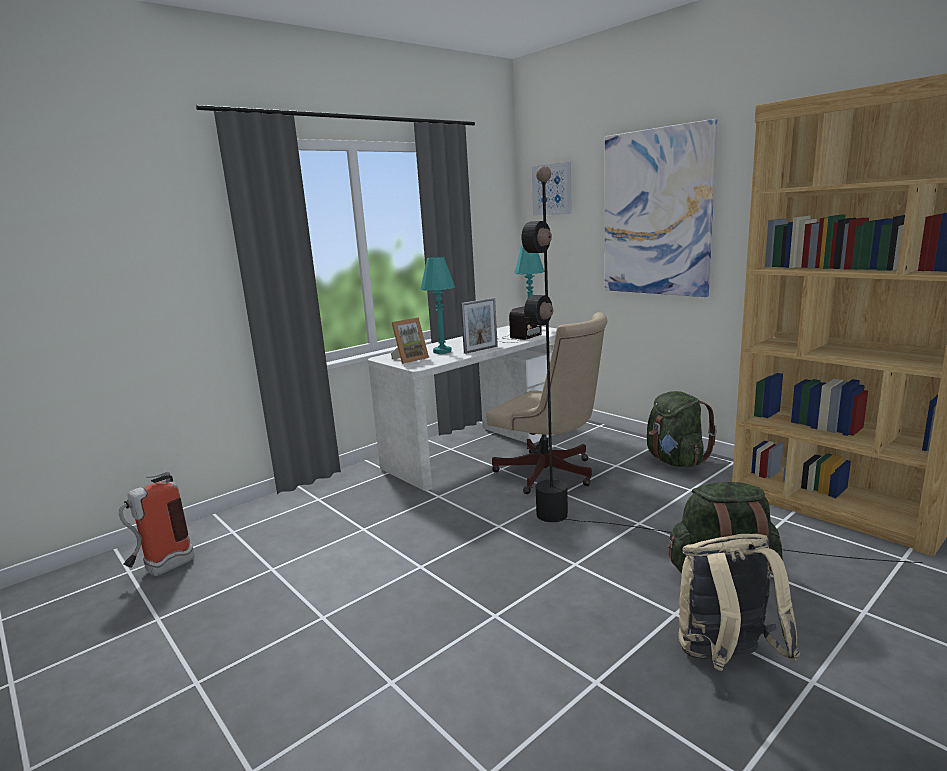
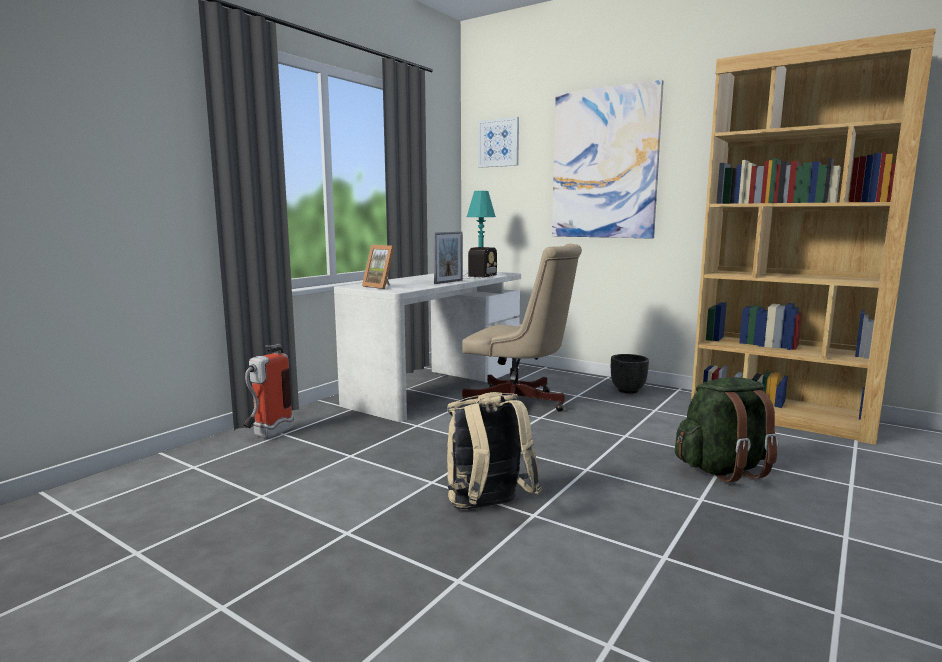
camera: 15 degrees left, 5 degrees down
(162, 570) = (118, 507): fire extinguisher -> fire extinguisher (268, 435)
(409, 359) = (381, 287): picture frame -> picture frame turned 90 degrees clockwise
(442, 351) = (410, 283): turquoise table lamp -> none
(640, 528) = (629, 439): black floor lamp -> none
(675, 461) = (628, 390): green backpack -> black planter
(726, 659) = (766, 528): beige backpack -> beige backpack (487, 508)

